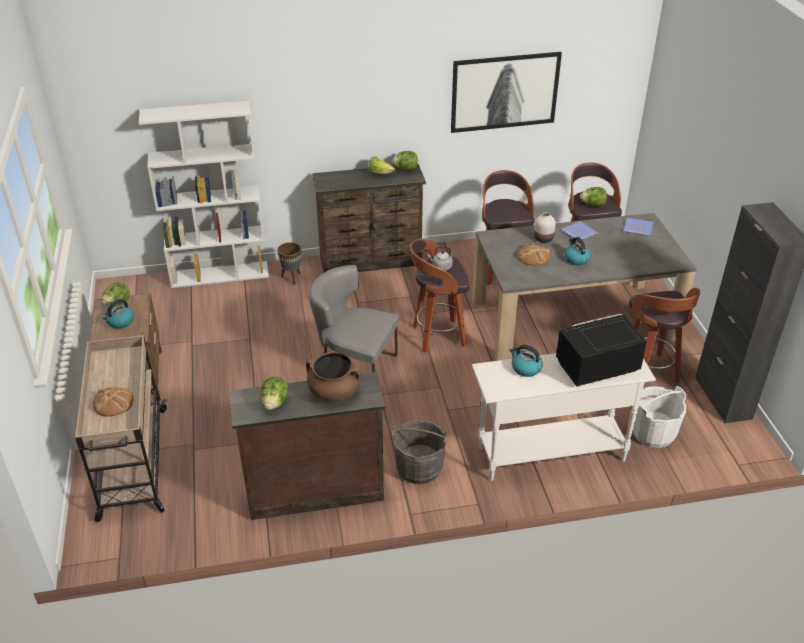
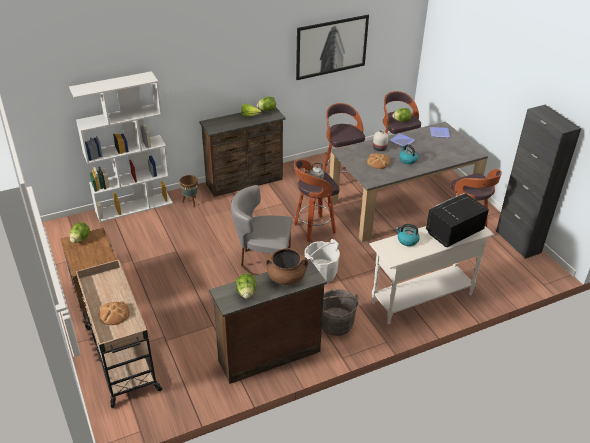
camera: 15 degrees left, 0 degrees up
(120, 322) = (89, 253): kettle -> none
(653, 433) = (482, 273): white bucket -> white bucket (321, 274)

